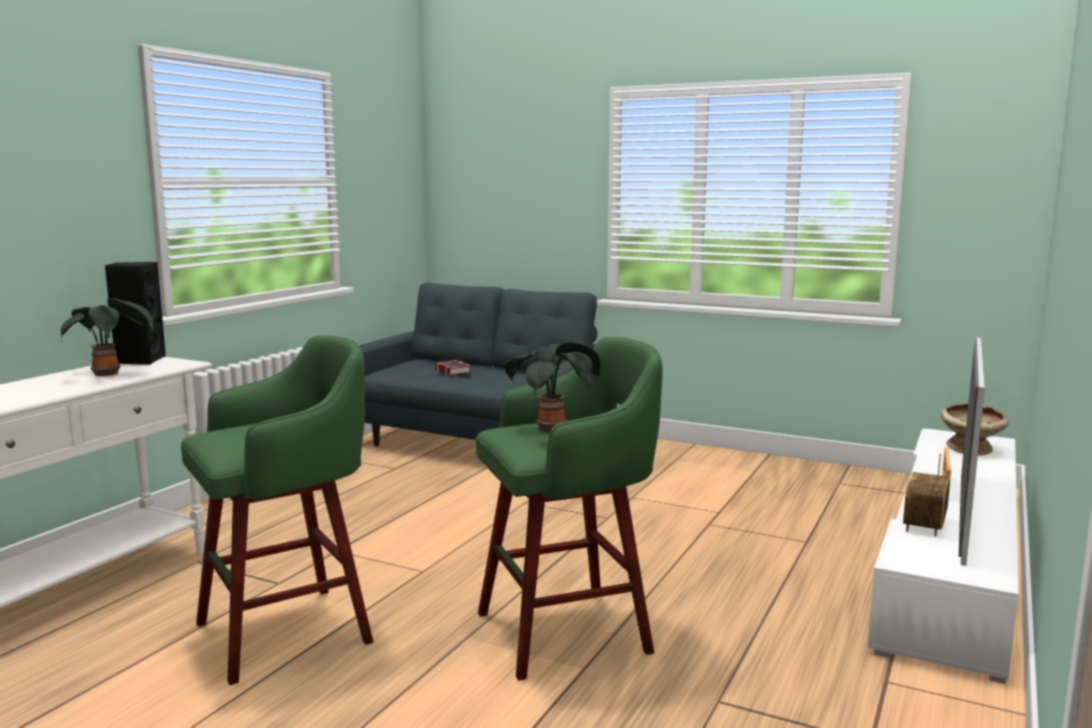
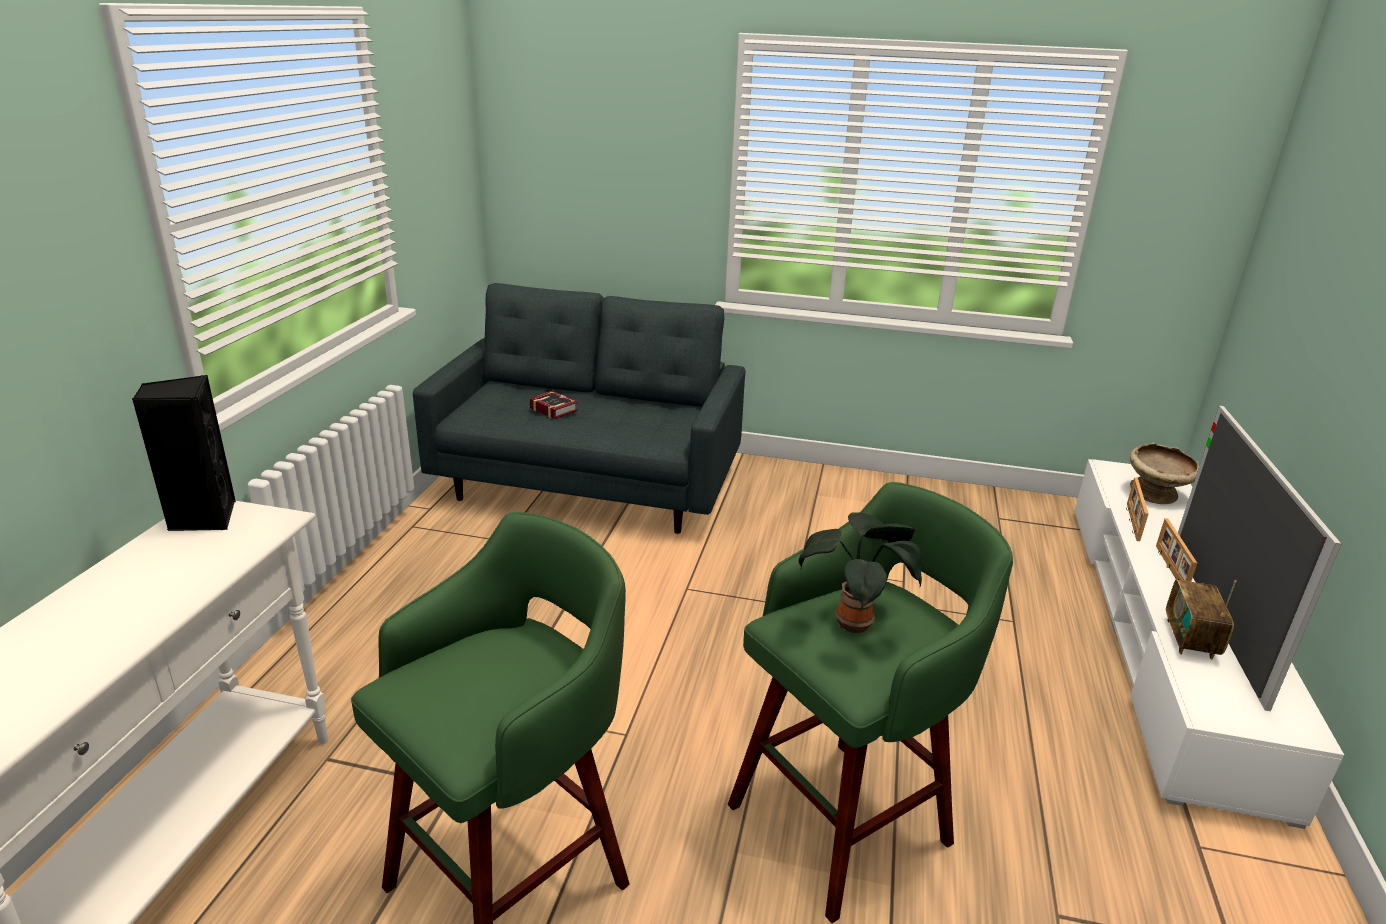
camera: 15 degrees left, 15 degrees up
(110, 374) = (181, 569): potted plant -> none
(931, 462) = (1131, 521): none -> picture frame

